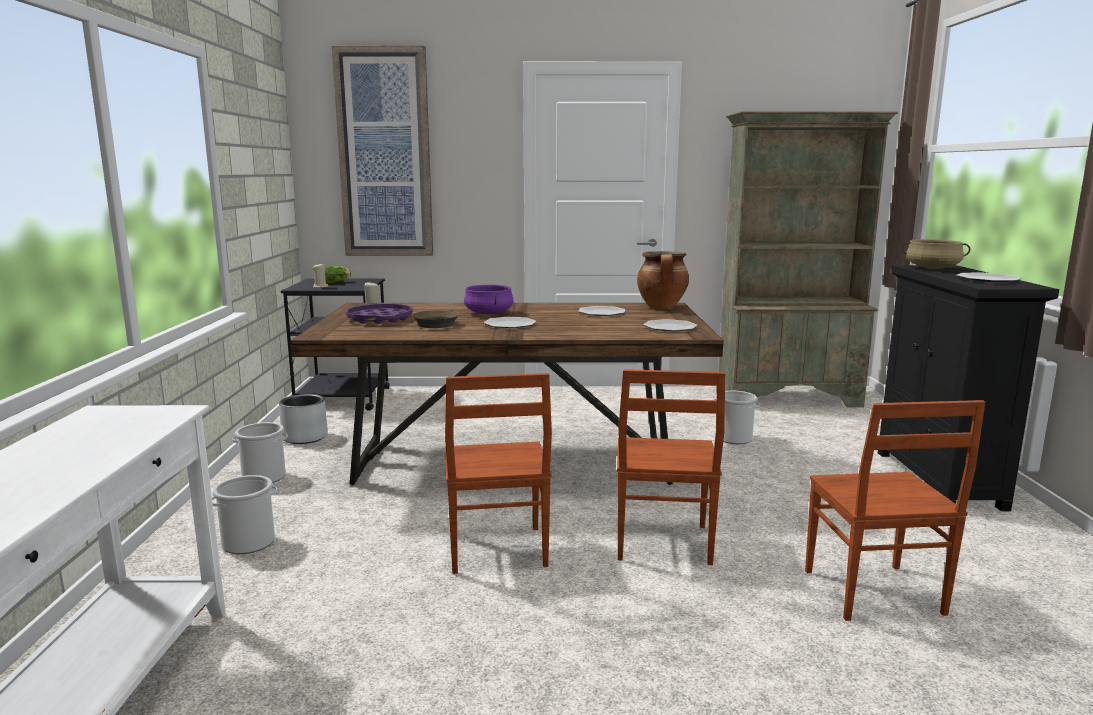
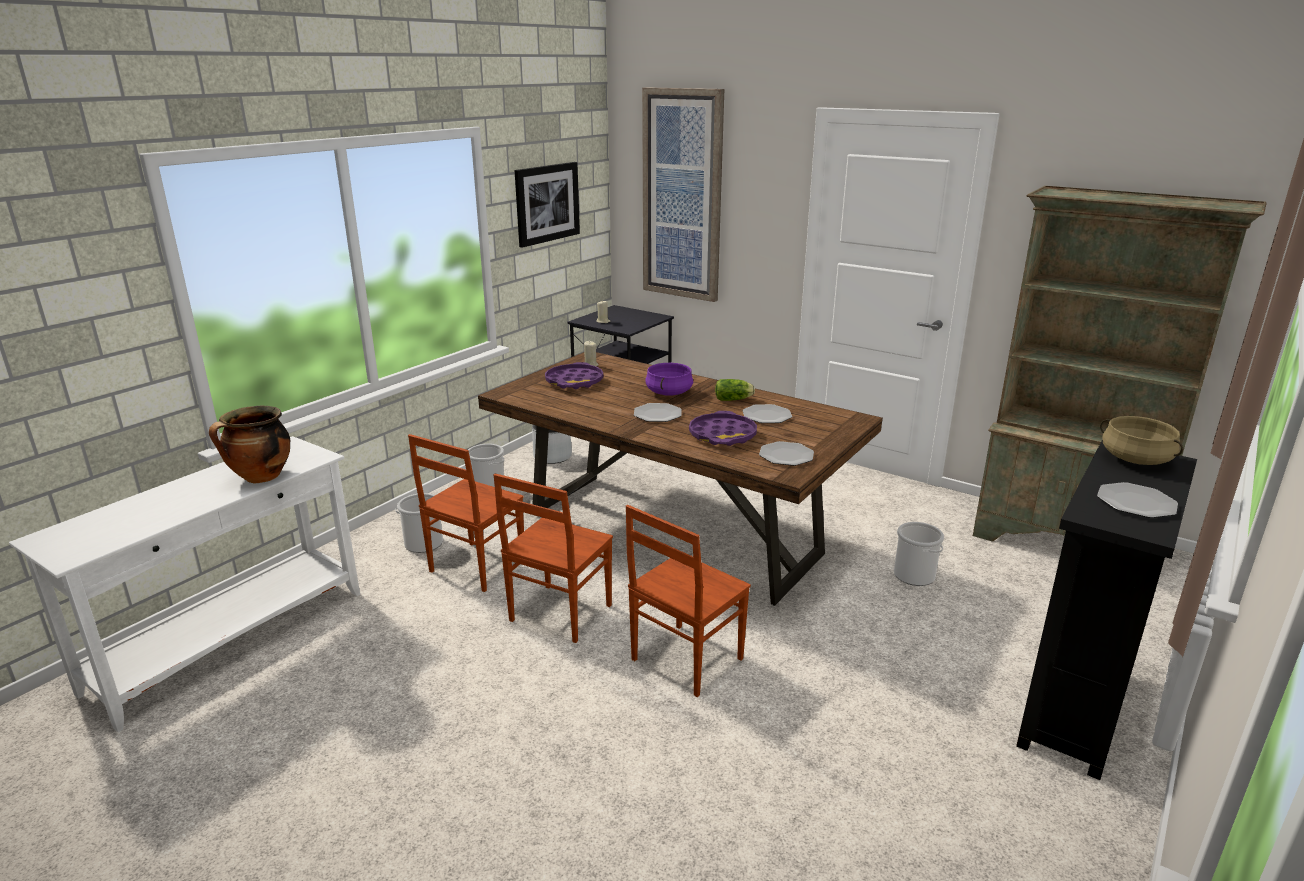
camera: 35 degrees right, 10 degrees up
(255, 155) = (547, 203): none -> picture
(336, 282) = (624, 316): lettuce -> lettuce (734, 399)
(437, 323) = (604, 398): brown frying pan -> none
(594, 326) = (722, 435): none -> purple tray
(662, 307) = (841, 421): cooking pot -> cooking pot (261, 478)
(872, 593) = (793, 786): brown chair -> brown chair (475, 567)

